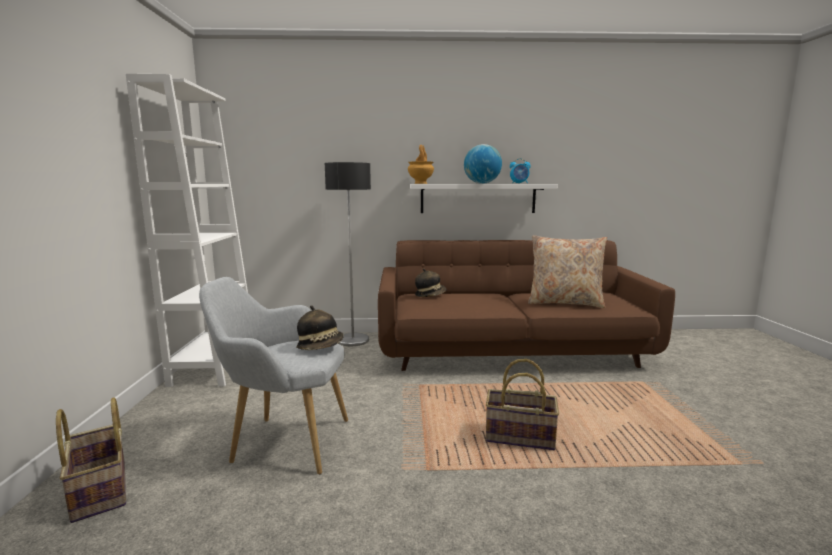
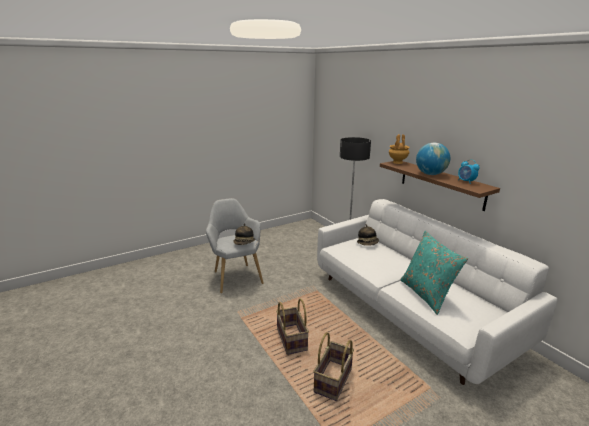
camera: 60 degrees right, 10 degrees up
(101, 490) = (188, 258): basket -> basket (333, 380)
(215, 366) = (278, 233): white bookcase -> none
(478, 198) = (441, 184): white shelf -> brown shelf
(511, 351) = (408, 310): brown sofa -> white sofa
(565, 302) = (426, 294): beige pillow -> turquoise pillow

